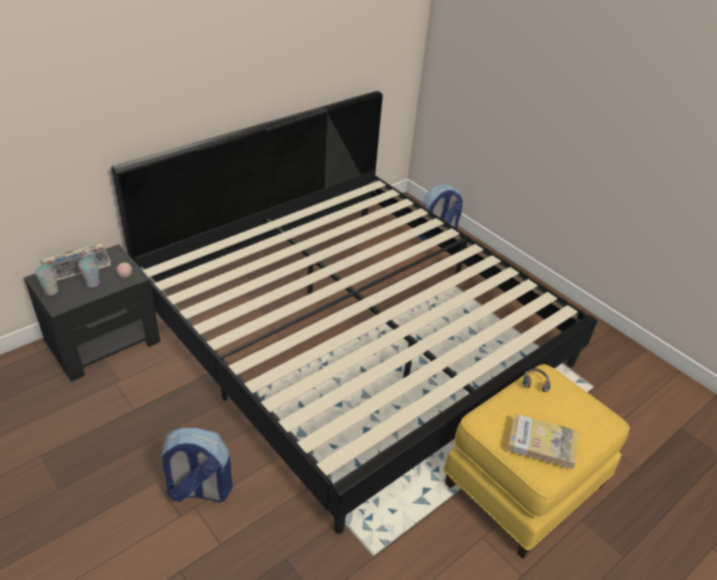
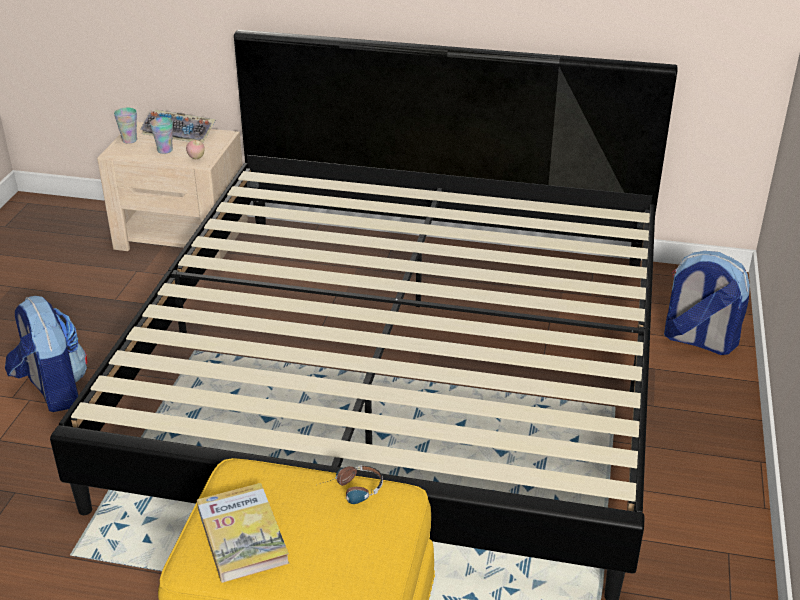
camera: 55 degrees right, 5 degrees down
(104, 341) = (182, 234): black nightstand -> beige nightstand

